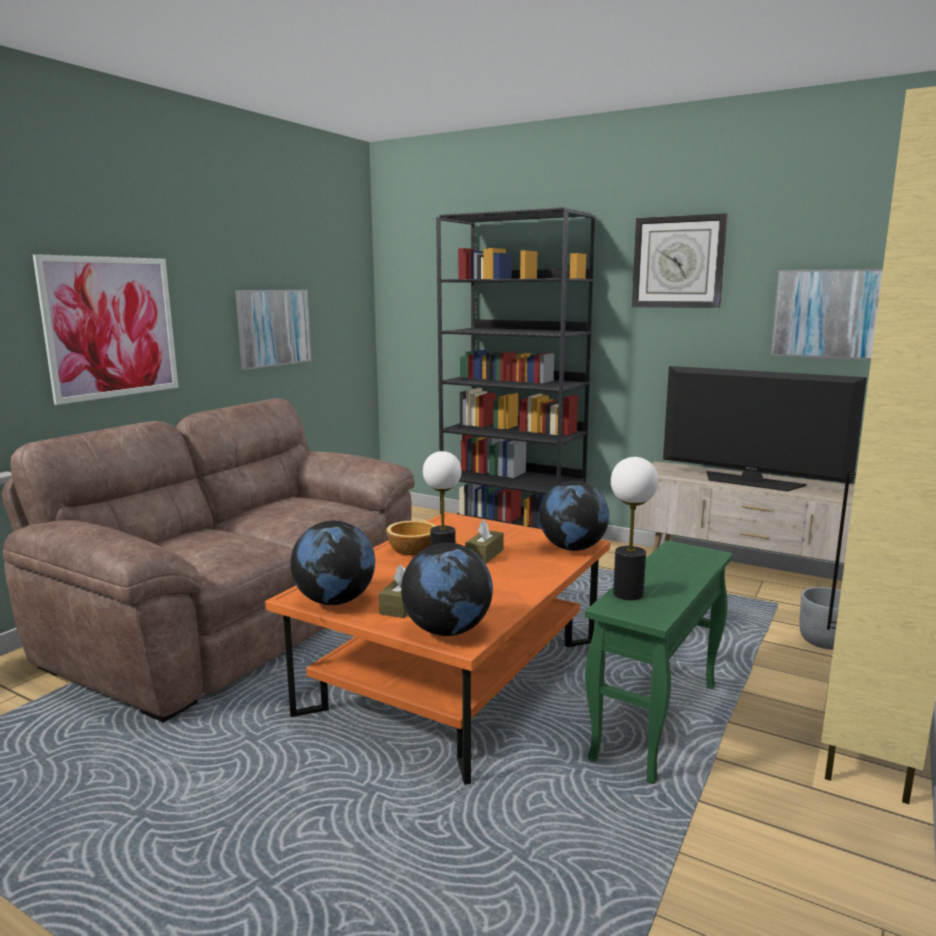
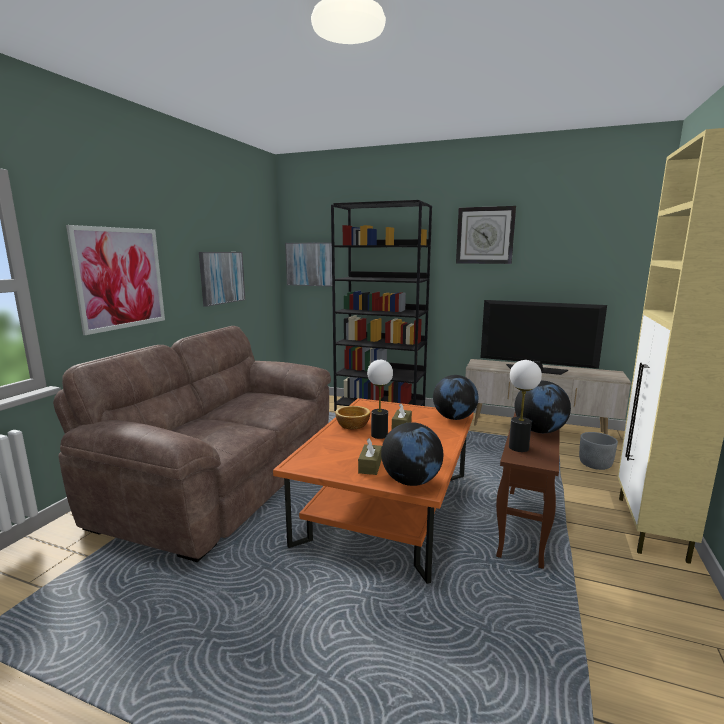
camera: 10 degrees left, 0 degrees up
(335, 601) = (323, 466): globe -> globe (539, 431)
(656, 721) = (524, 526): green side table -> brown side table
(832, 314) = (579, 267): picture -> picture (310, 264)

